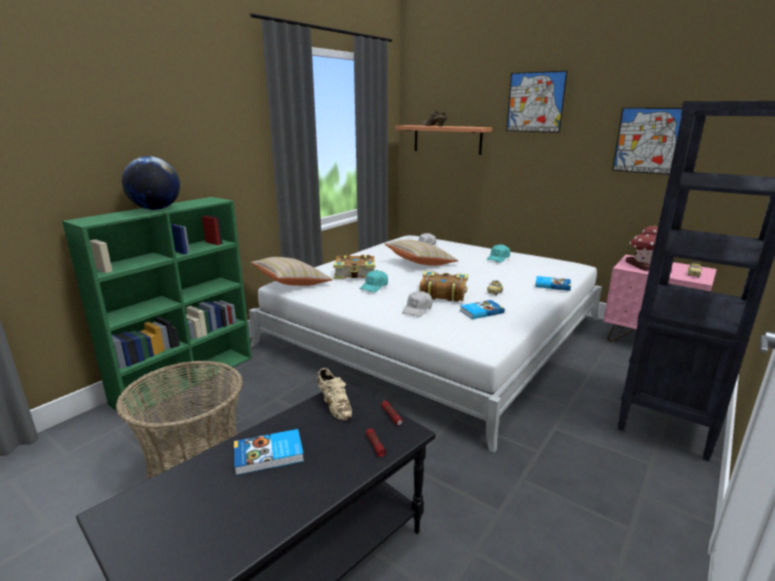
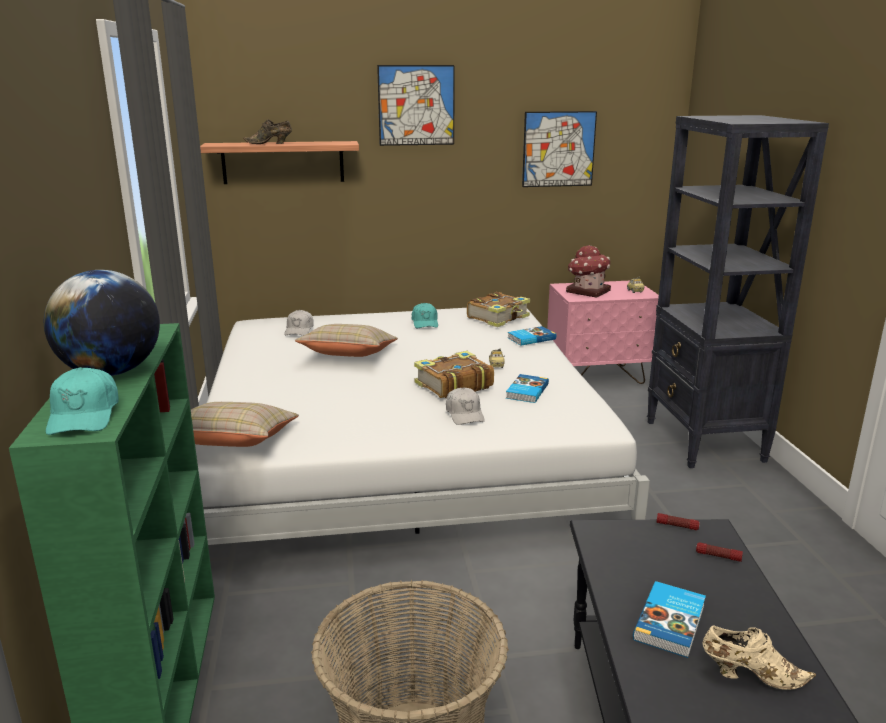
camera: 45 degrees left, 0 degrees up
(335, 405) = (618, 546): beige shoe -> beige shoe (750, 675)
(355, 274) = (299, 398): book -> book (499, 318)
(374, 286) = (360, 405): turquoise cap -> turquoise cap (84, 415)

